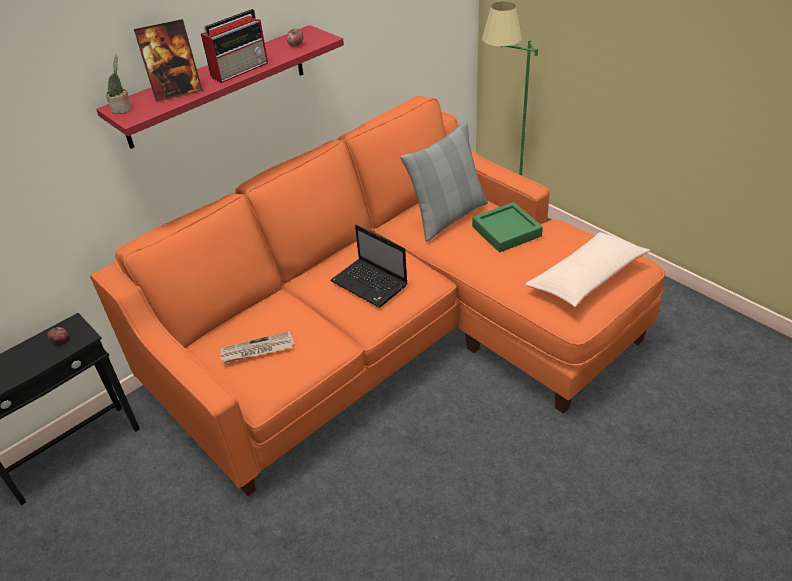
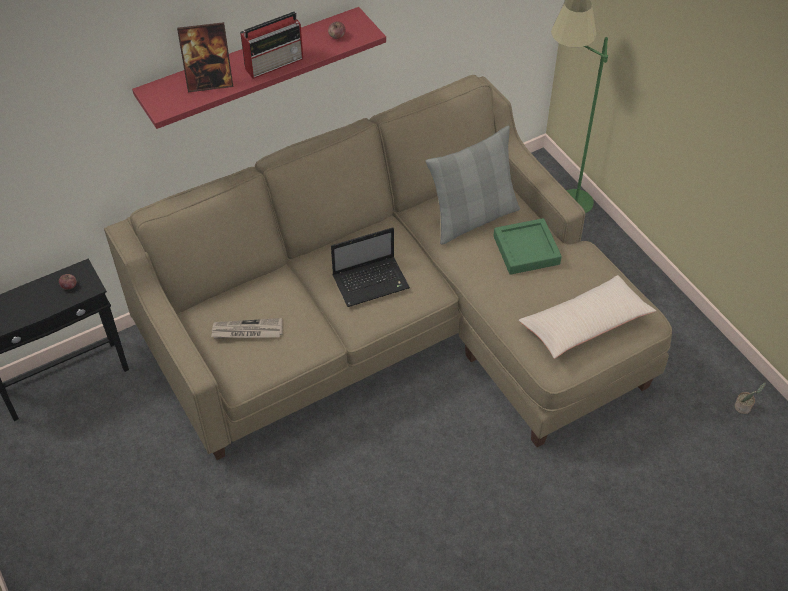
camera: 10 degrees right, 10 degrees up
(123, 109) = (156, 95): potted plant -> potted plant (744, 407)
(371, 284) = (372, 282): laptop -> laptop turned 75 degrees counterclockwise
(396, 337) = (398, 326): orange sofa -> beige sofa

